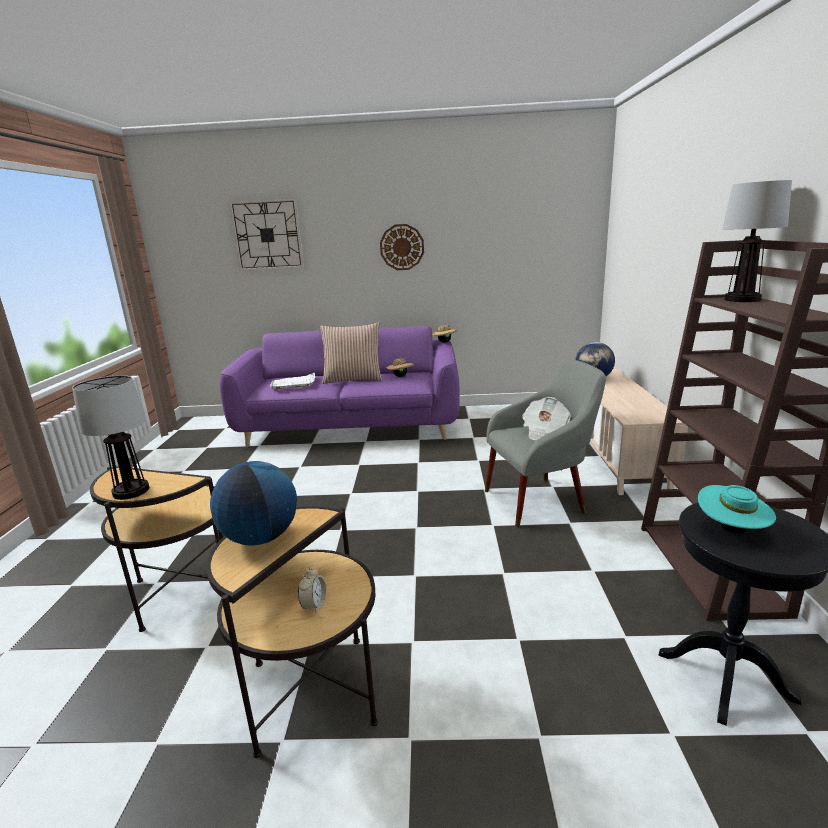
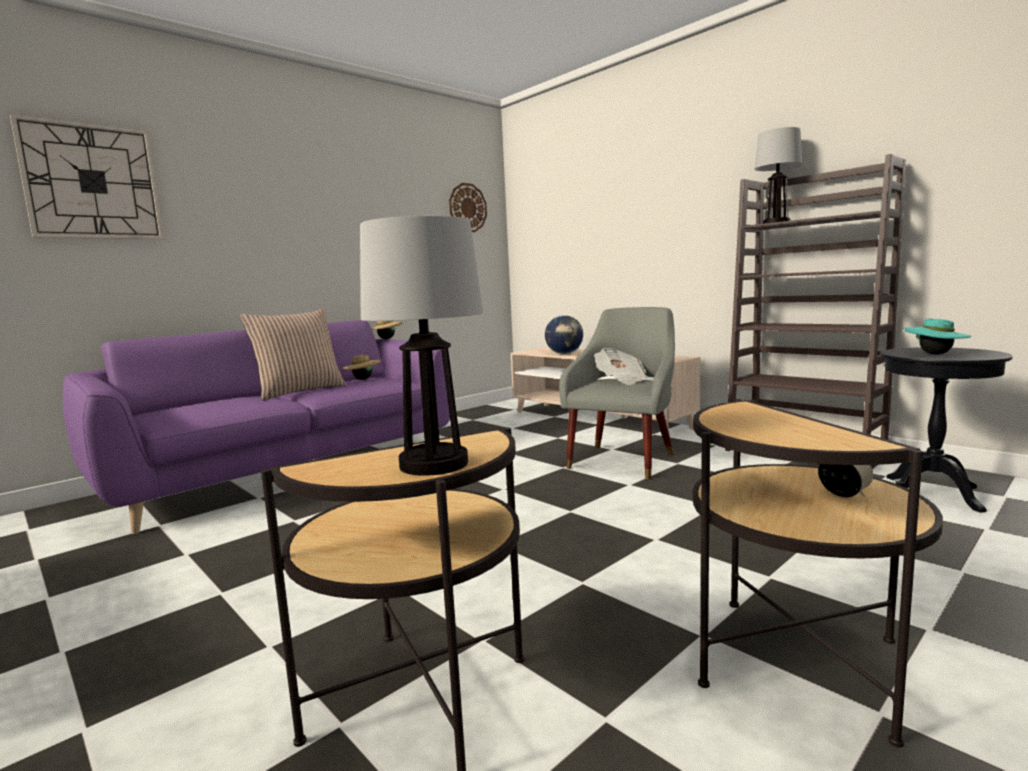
camera: 45 degrees left, 10 degrees down
(260, 538) = (765, 426): globe -> none
(294, 383) = (213, 406): white tray -> none
(402, 247) = (310, 221): wall clock -> wall clock (467, 208)

